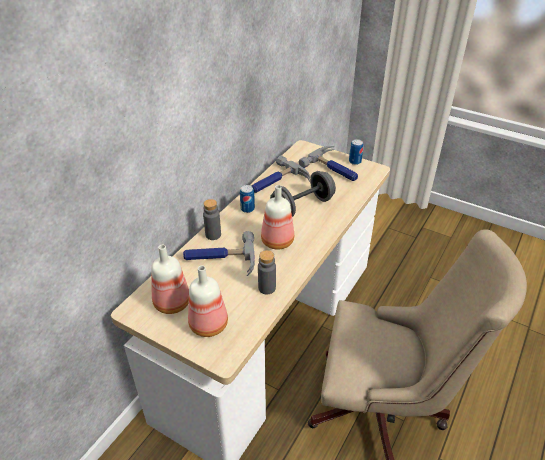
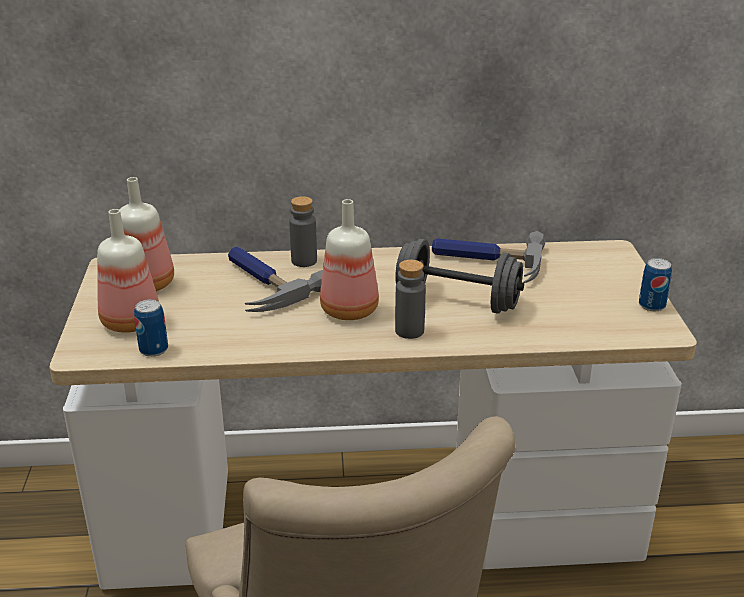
camera: 55 degrees right, 10 degrees down
(247, 209) = (391, 263): can -> can (153, 350)
(267, 288) = (241, 337): grey bottle -> grey bottle (409, 331)
(334, 168) = (599, 294): hammer -> none

